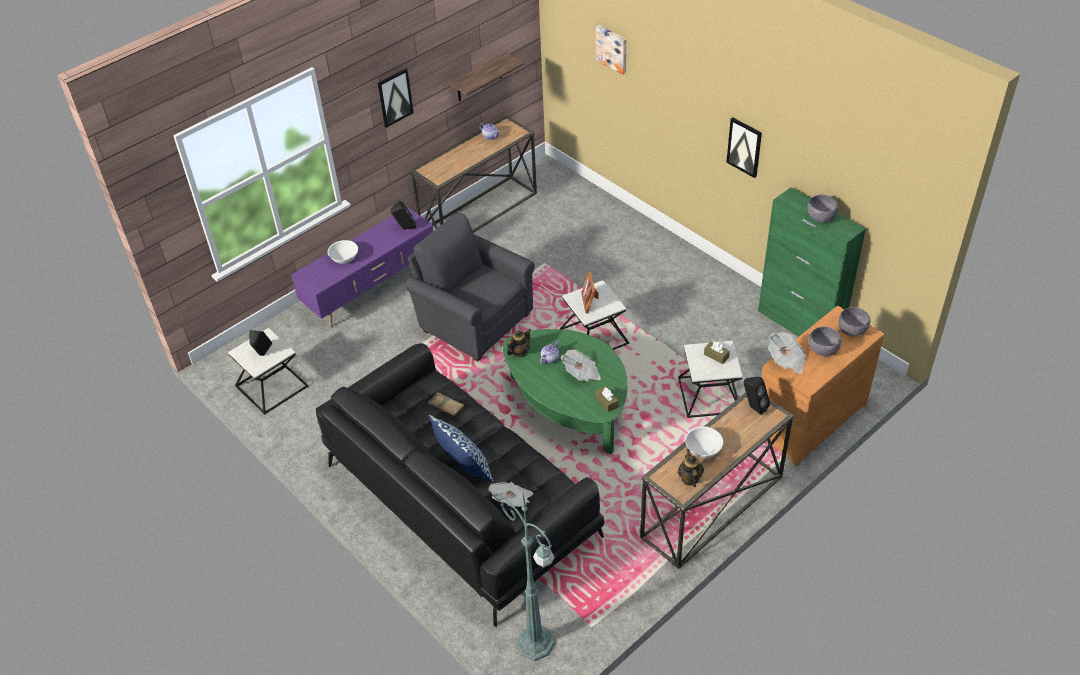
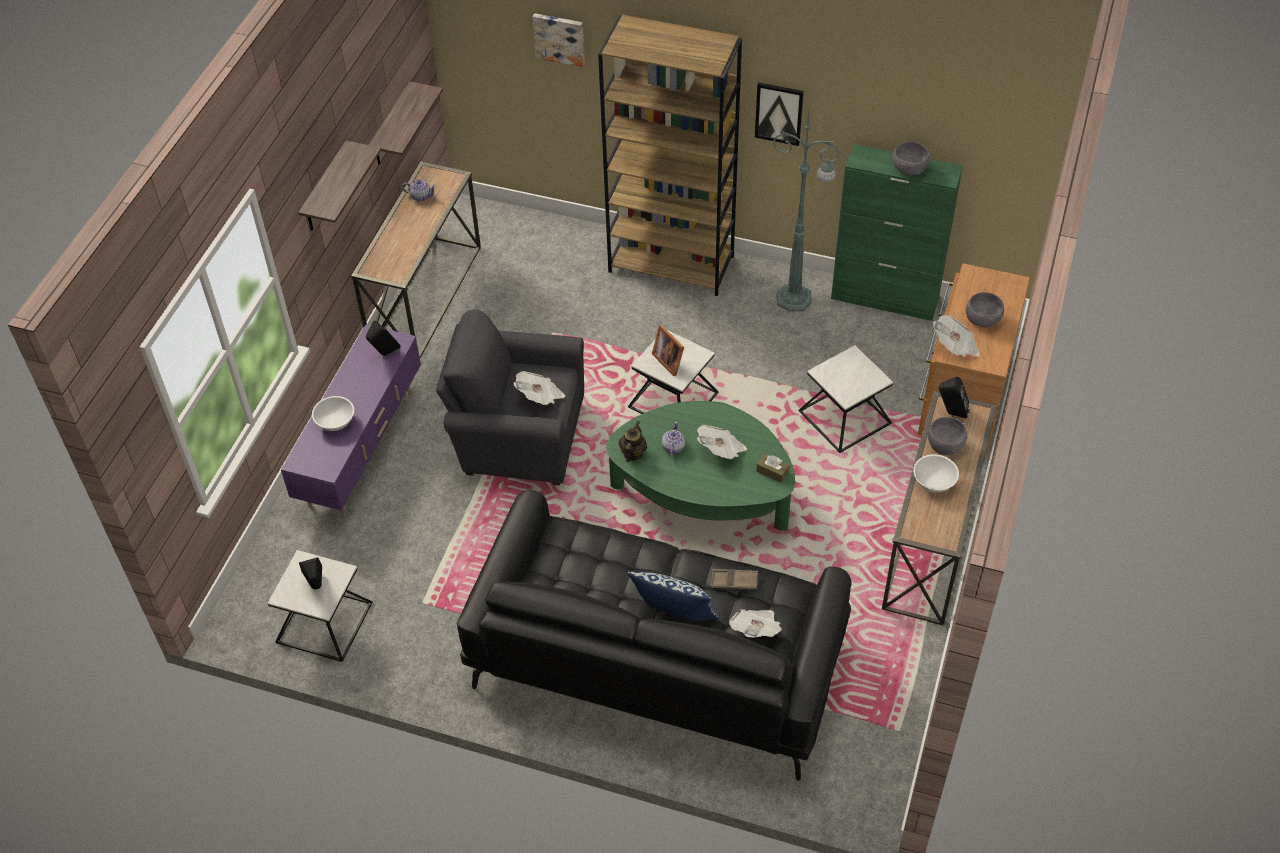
camera: 30 degrees left, 5 degrees up
(394, 97) = (325, 189): picture -> shelf
(446, 406) = (600, 554): brown tray -> brown tray (734, 581)
(484, 292) = (540, 397): none -> newspaper
(536, 644) = (856, 778): green floor lamp -> green floor lamp (796, 299)
(658, 248) = (672, 264): none -> brown bookcase
(689, 478) = (942, 520): teapot -> none
(716, 356) = (850, 370): brown tissue box -> none
(852, 330) = (996, 286): grey bowl -> grey bowl (945, 446)

